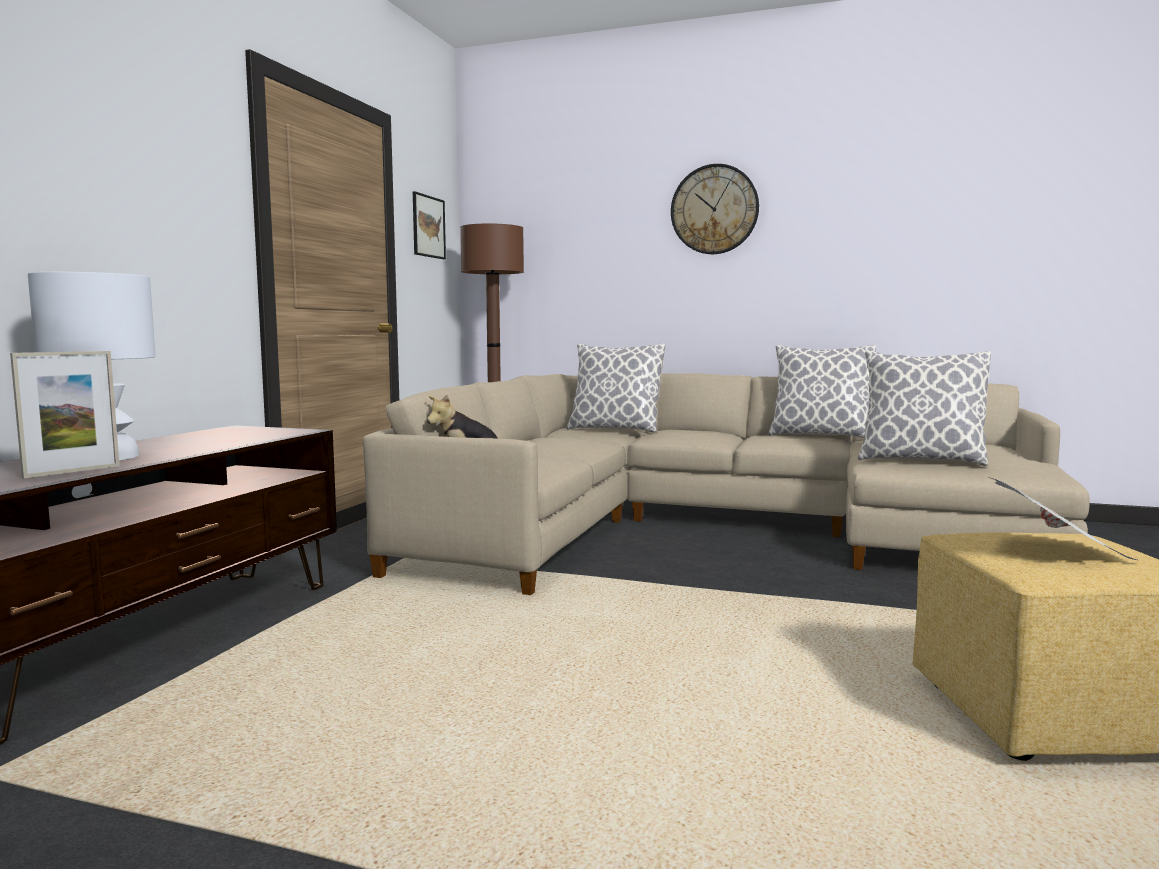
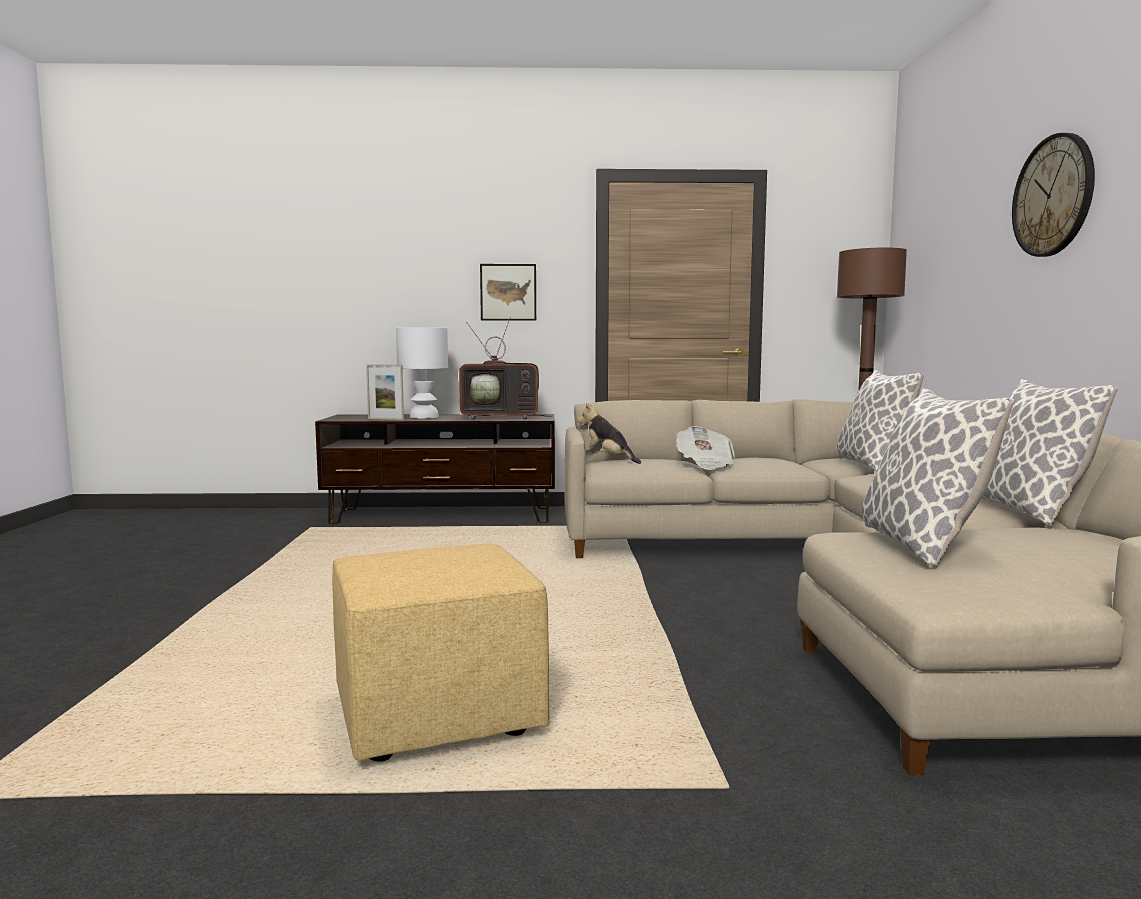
camera: 70 degrees right, 0 degrees up
(235, 438) = (502, 417): none -> television
(428, 226) = (825, 258): picture -> picture (508, 292)
(1058, 552) = (430, 563): newspaper -> newspaper (705, 465)

